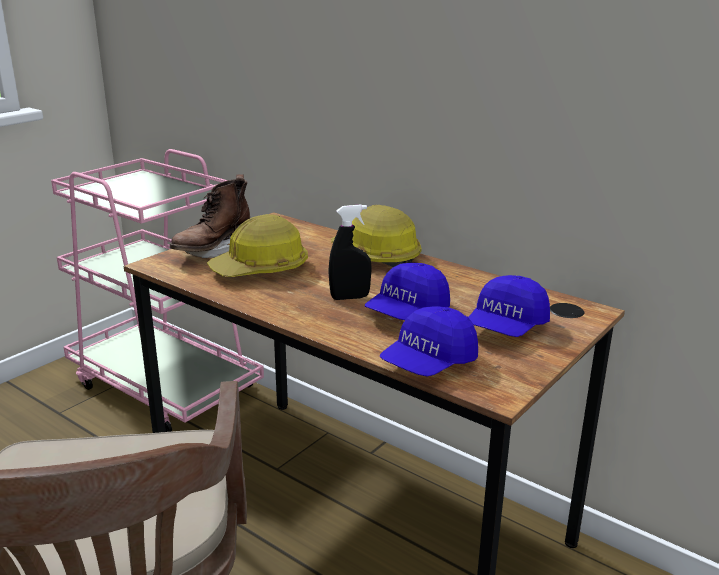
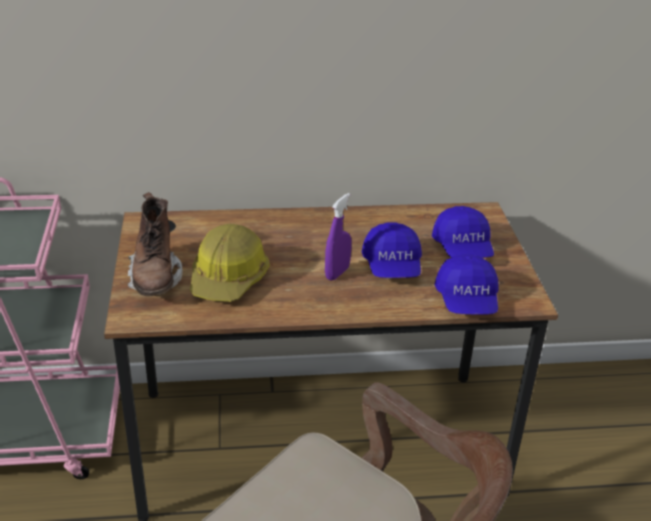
camera: 45 degrees left, 10 degrees up
(350, 297) = (337, 273): black spray bottle -> purple spray bottle
(376, 255) = (288, 223): hard hat -> none

